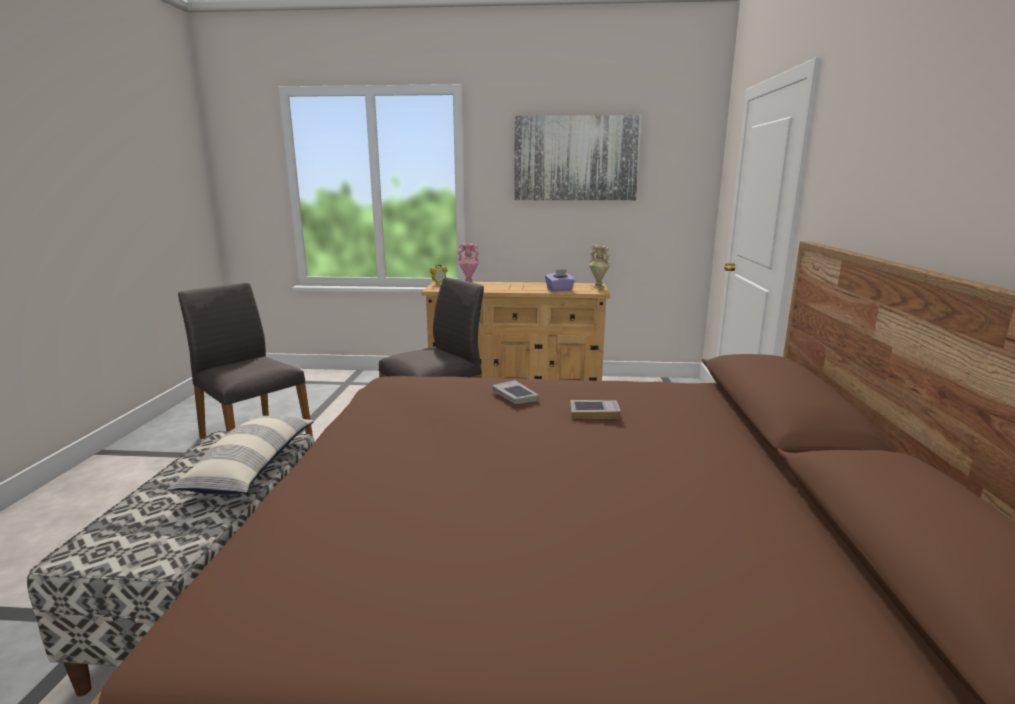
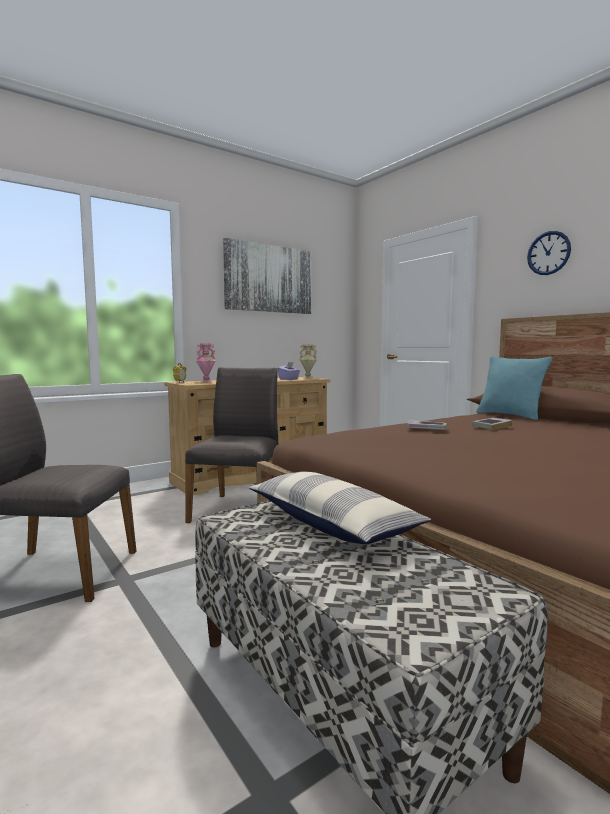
camera: 40 degrees left, 10 degrees down
(716, 399) = (510, 415): none -> turquoise pillow
(868, 135) = (548, 253): none -> wall clock

